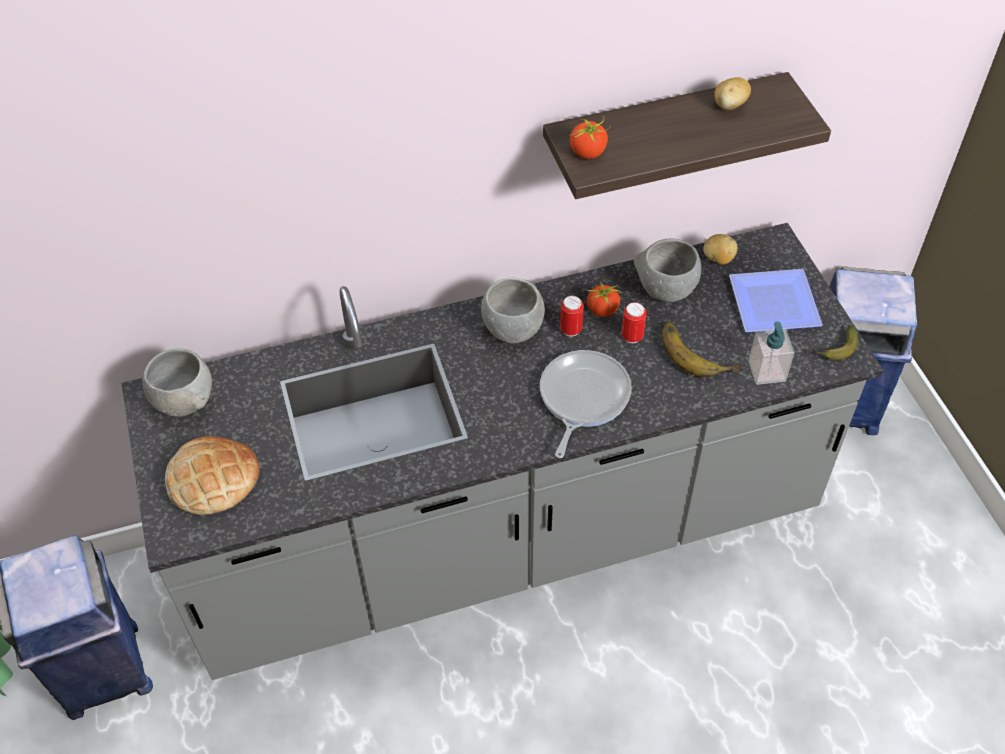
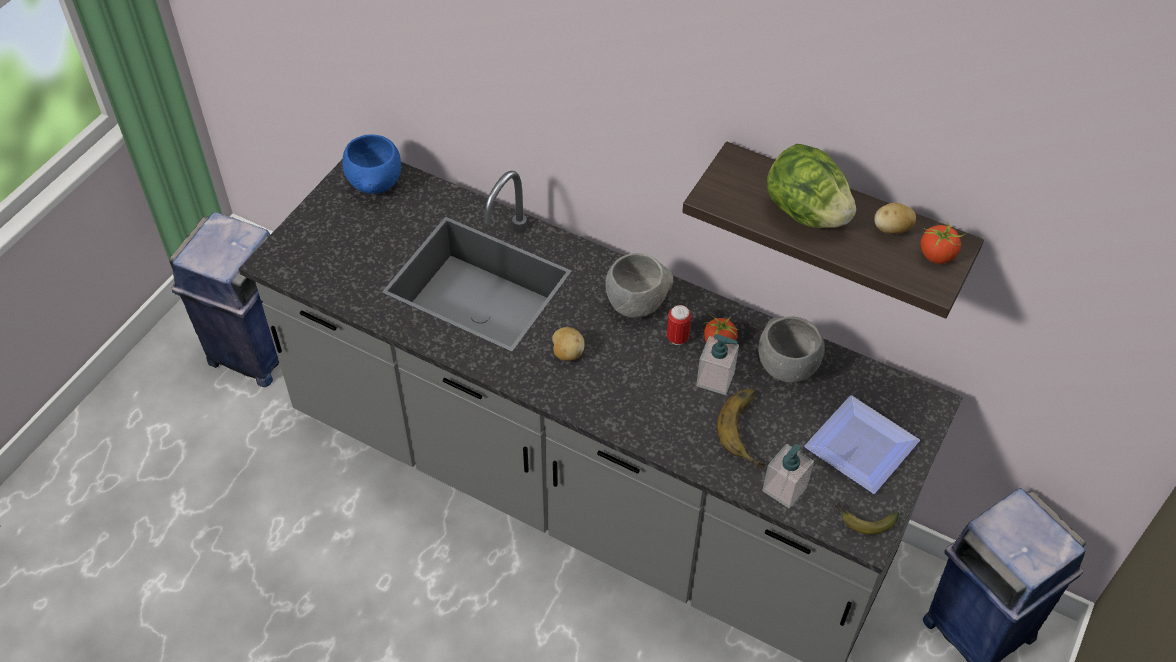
camera: 45 degrees right, 0 degrees up
(186, 404) = (375, 186): grey bowl -> blue bowl
(213, 479) = (333, 246): bread -> none
(582, 398) = (621, 391): frying pan -> none
(588, 152) = (729, 184): tomato -> tomato (937, 255)
(632, 336) = (715, 379): can -> soap dispenser
(664, 134) = (806, 213): none -> lettuce
(718, 259) = (862, 378): potato -> potato (567, 353)

